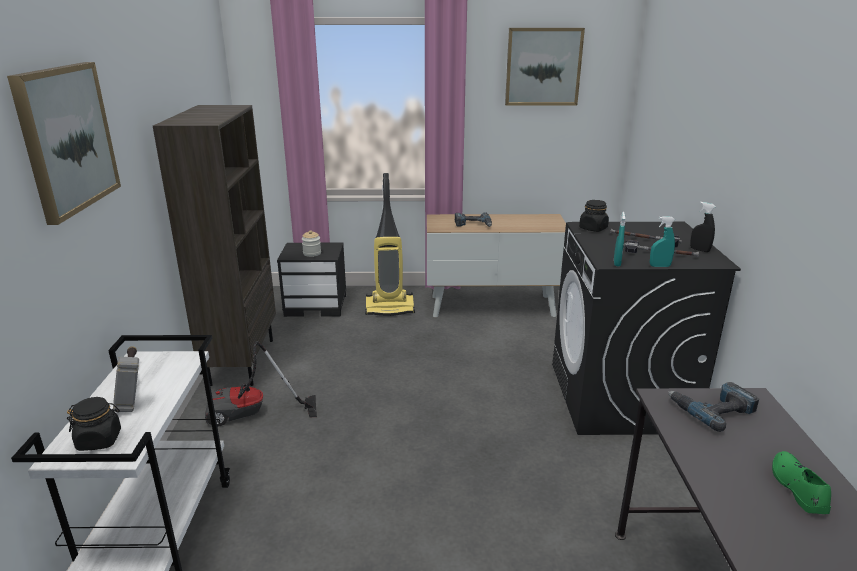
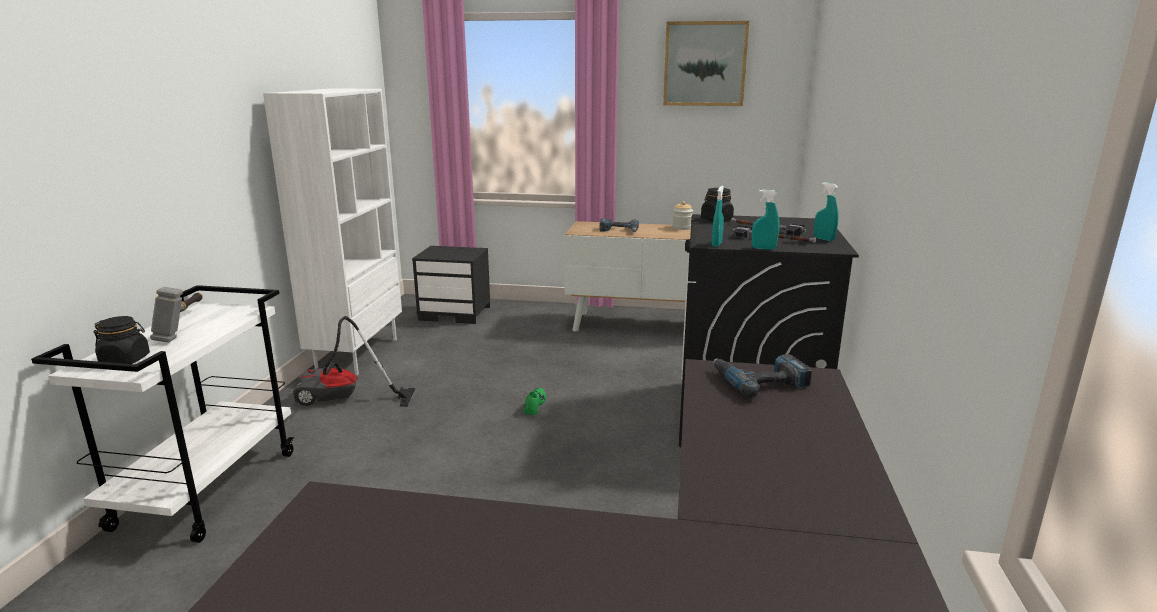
camera: 10 degrees right, 5 degrees down
(66, 139) = (148, 80): picture -> none
(241, 361) = (357, 354): brown bookcase -> white bookcase
(312, 253) = (450, 255): jar -> jar (682, 228)
(390, 308) = (530, 320): vacuum cleaner -> none
(699, 250) = (824, 239): black spray bottle -> turquoise spray bottle
(797, 487) = (808, 450): green shoe -> green shoe (534, 405)

